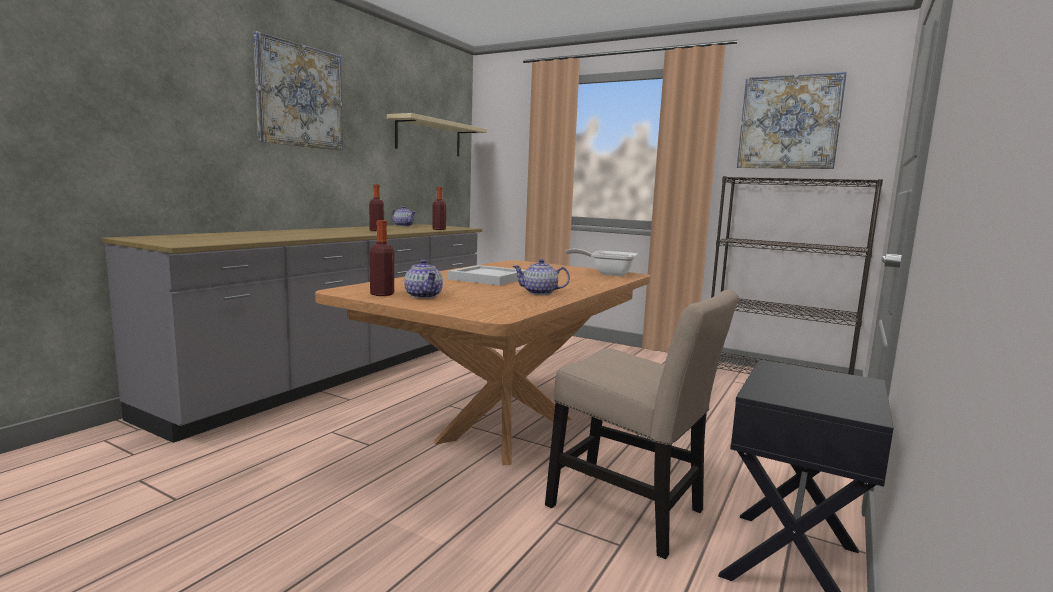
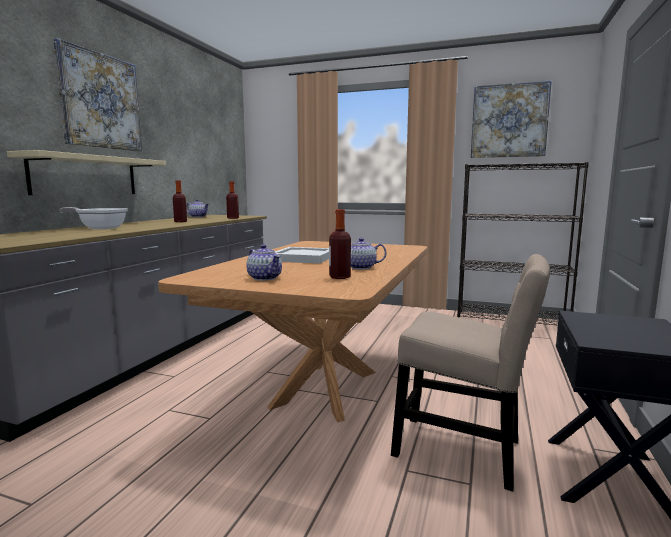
camera: 10 degrees left, 0 degrees up
(382, 294) = (225, 279): bottle -> bottle (339, 277)
(429, 137) = (212, 139): beige shelf -> beige shelf (86, 175)
(608, 274) = (394, 247): frying pan -> frying pan (99, 228)

